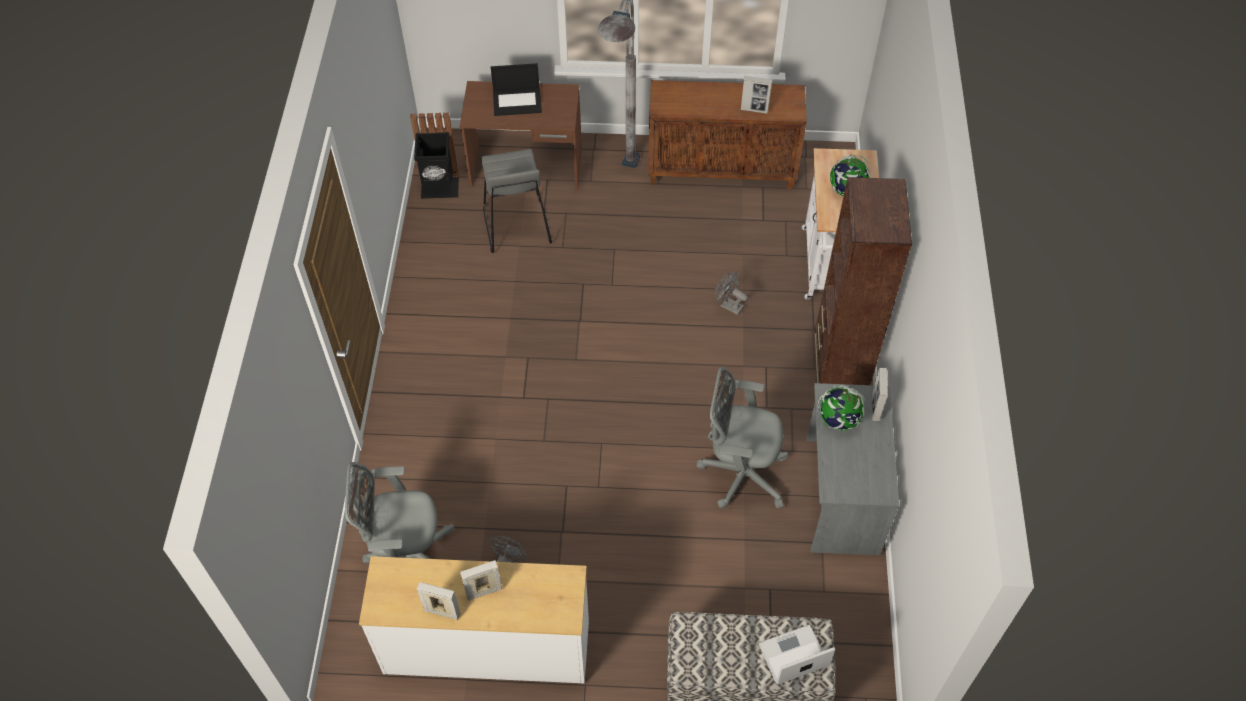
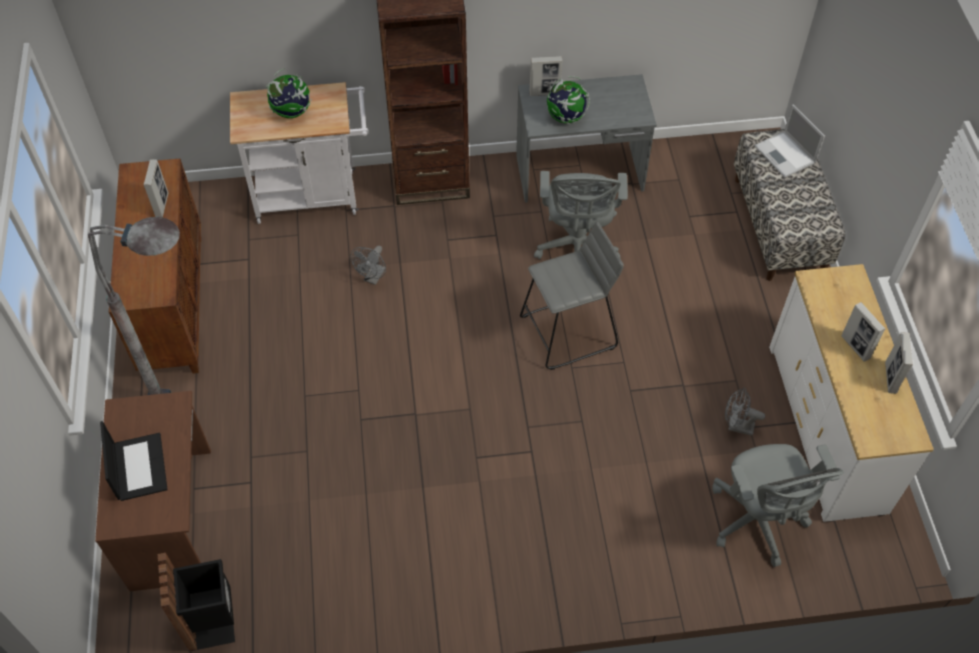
camera: 100 degrees left, 0 degrees up
(516, 225) = (275, 510): grey stool -> grey stool (568, 332)

